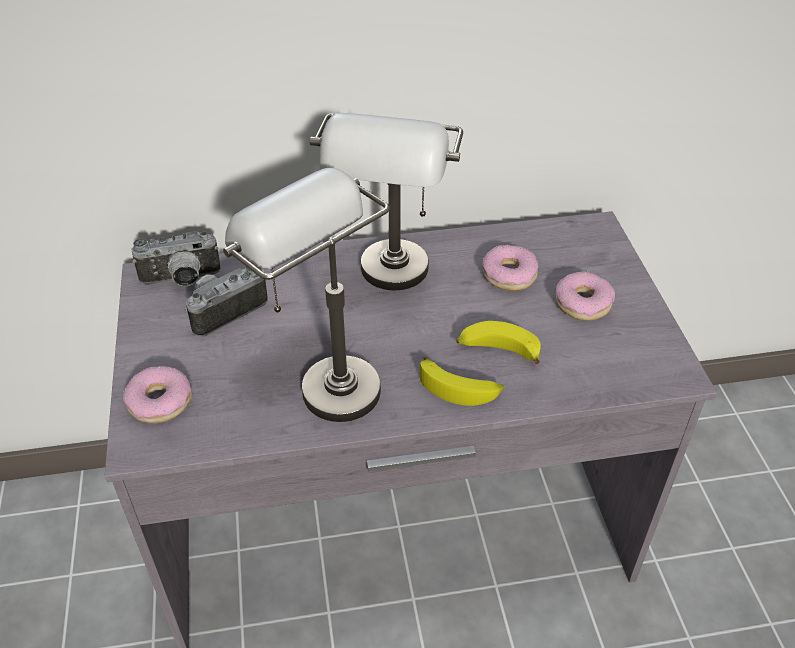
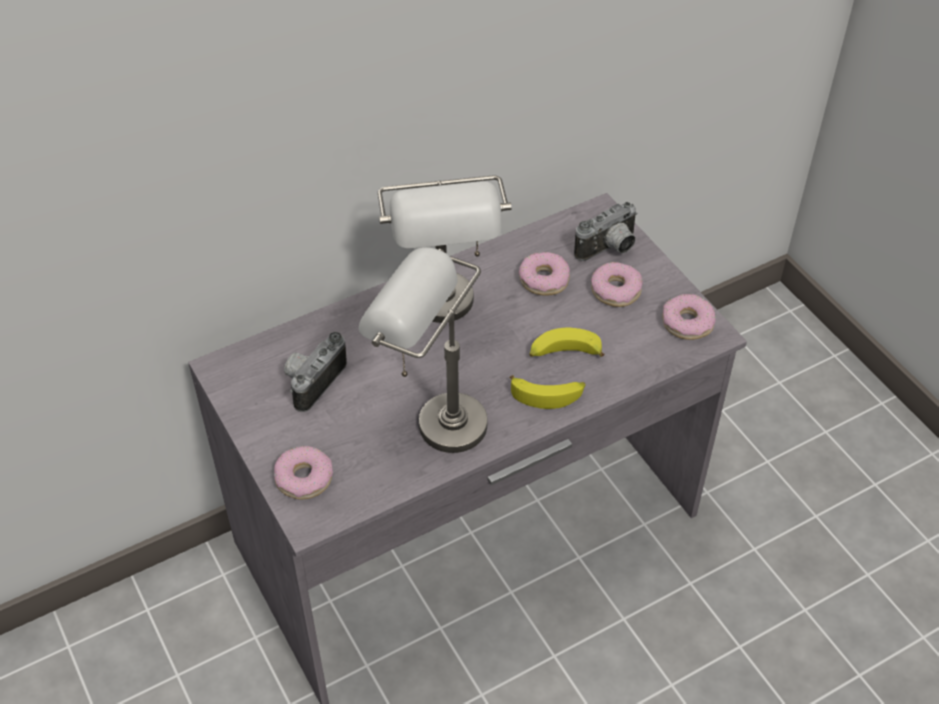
camera: 20 degrees left, 5 degrees up
(181, 281) = (255, 364): camera -> camera (609, 249)
(652, 355) = (687, 323): none -> donut

